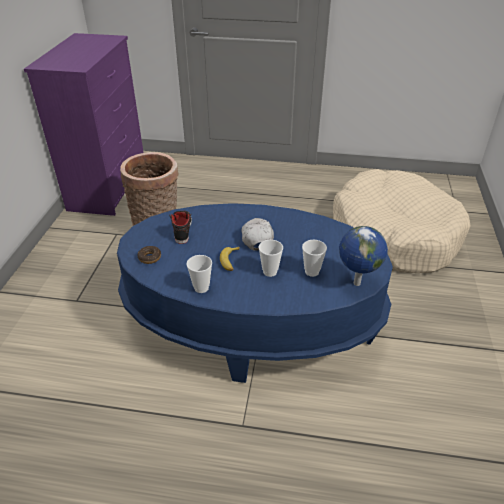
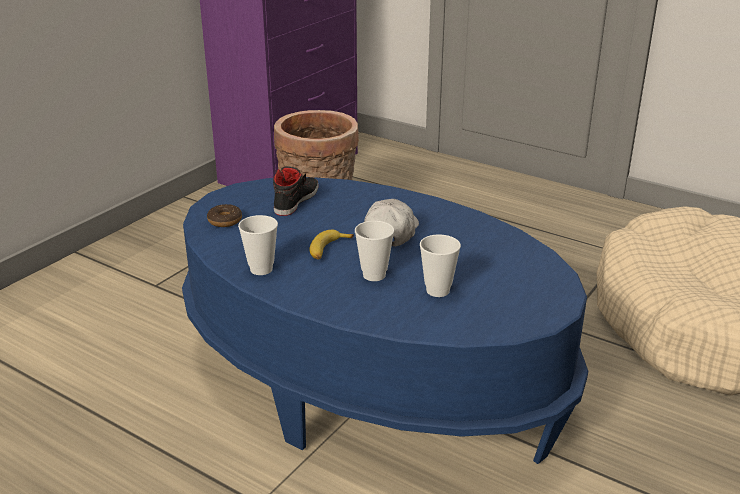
camera: 25 degrees right, 10 degrees down
(356, 283) = (495, 322): globe -> none

